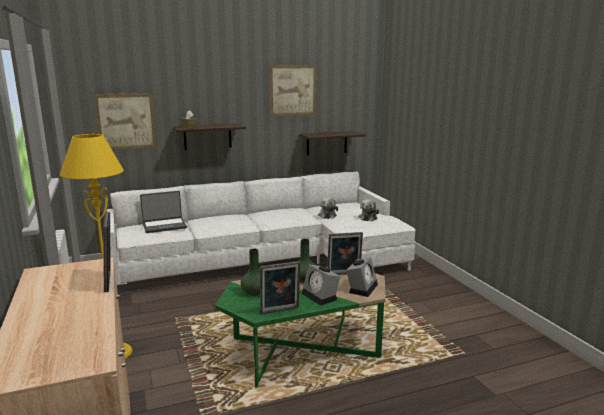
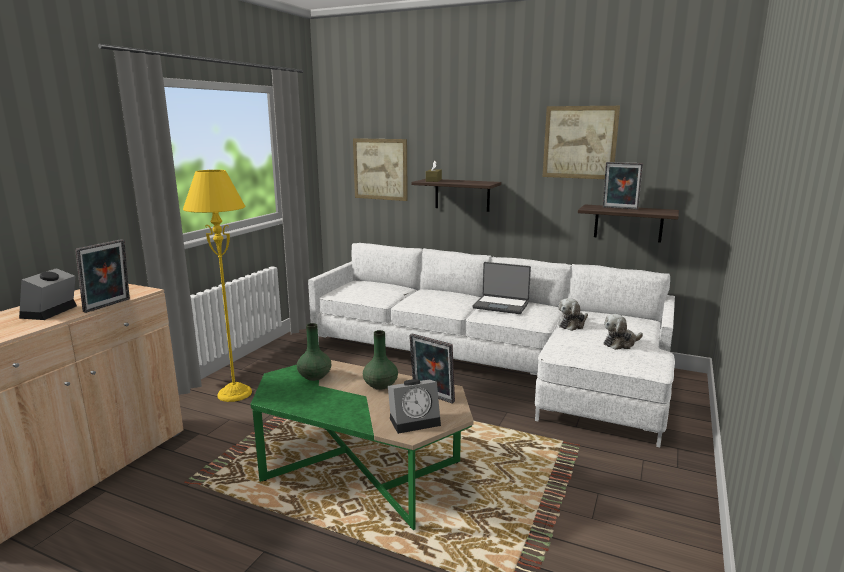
camera: 45 degrees right, 0 degrees up
(164, 226) = (382, 288): laptop -> laptop (501, 305)
(280, 311) = (291, 404): picture frame -> picture frame (619, 208)
(321, 296) = (356, 409): alarm clock -> alarm clock (50, 312)

